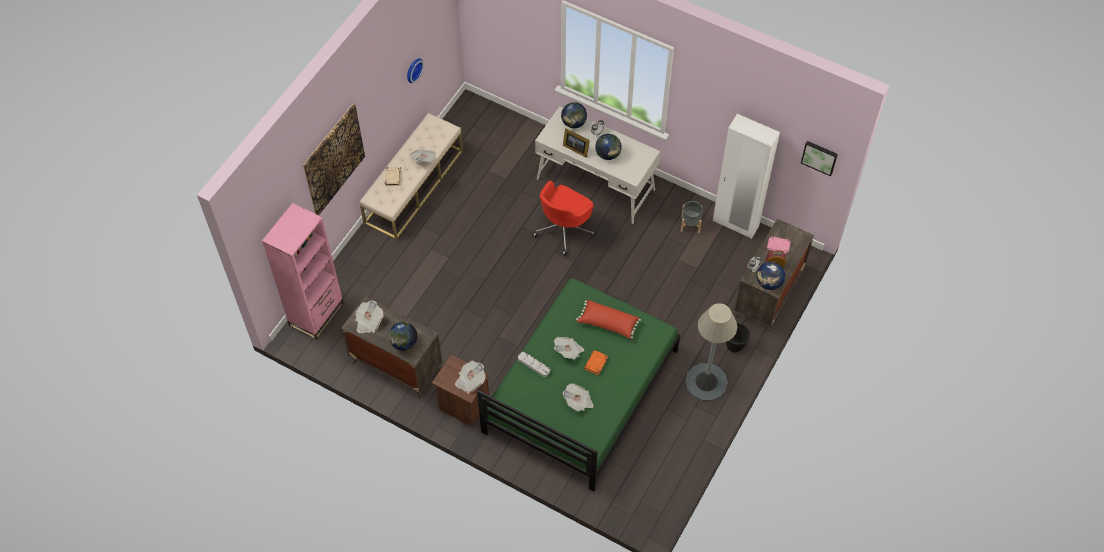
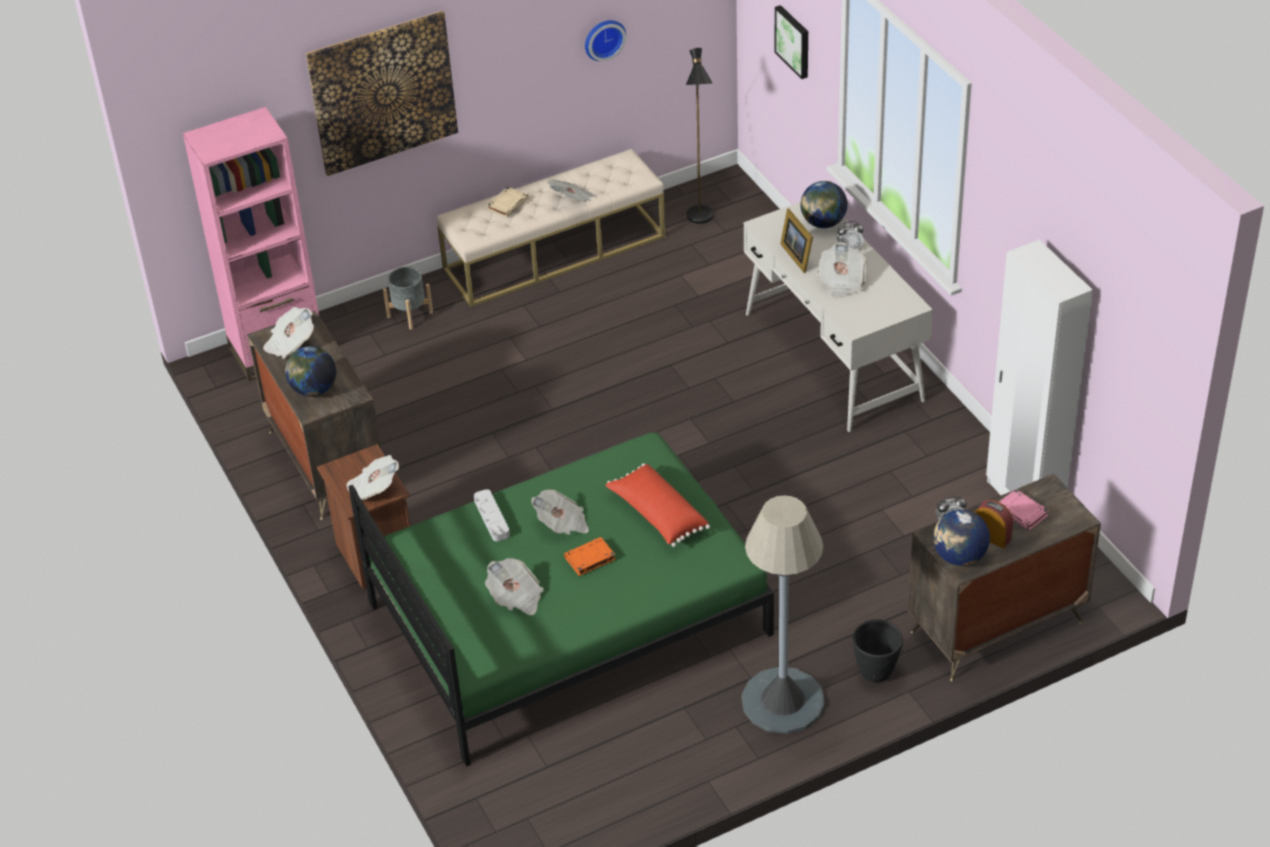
camera: 35 degrees right, 15 degrees down
(474, 133) = (701, 222): none -> black floor lamp
(564, 229) = (732, 394): red office chair -> none
(608, 155) = (842, 282): globe -> newspaper
(690, 224) = (944, 471): grey planter -> grey planter (409, 314)
(819, 157) = (1149, 363): picture -> picture (794, 41)

